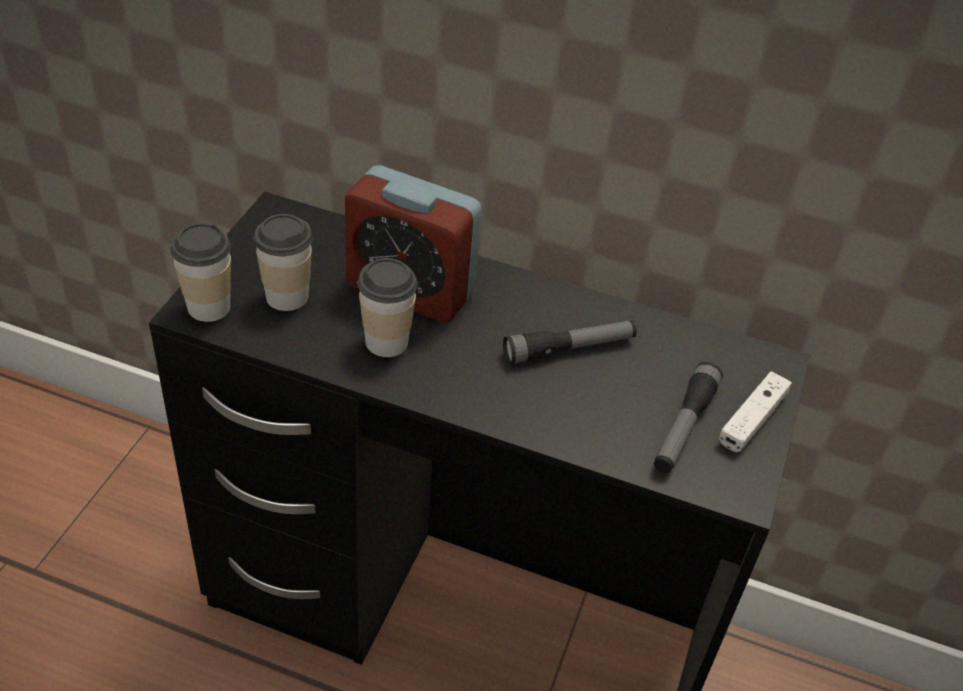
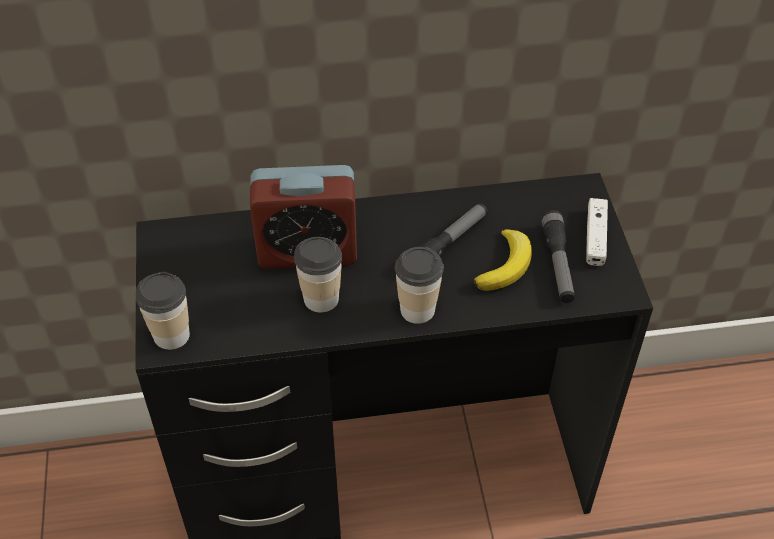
camera: 25 degrees left, 5 degrees up
(287, 296) = (223, 298): cup -> cup (417, 309)
(619, 400) = (505, 265): none -> banana

